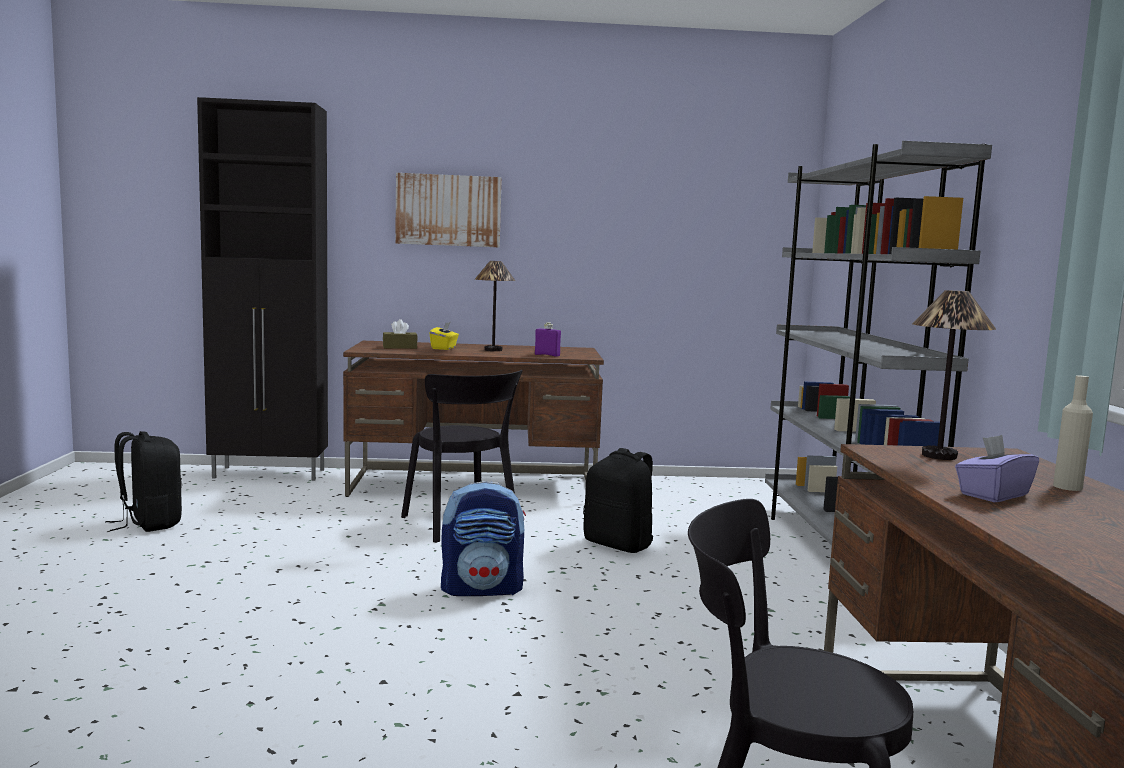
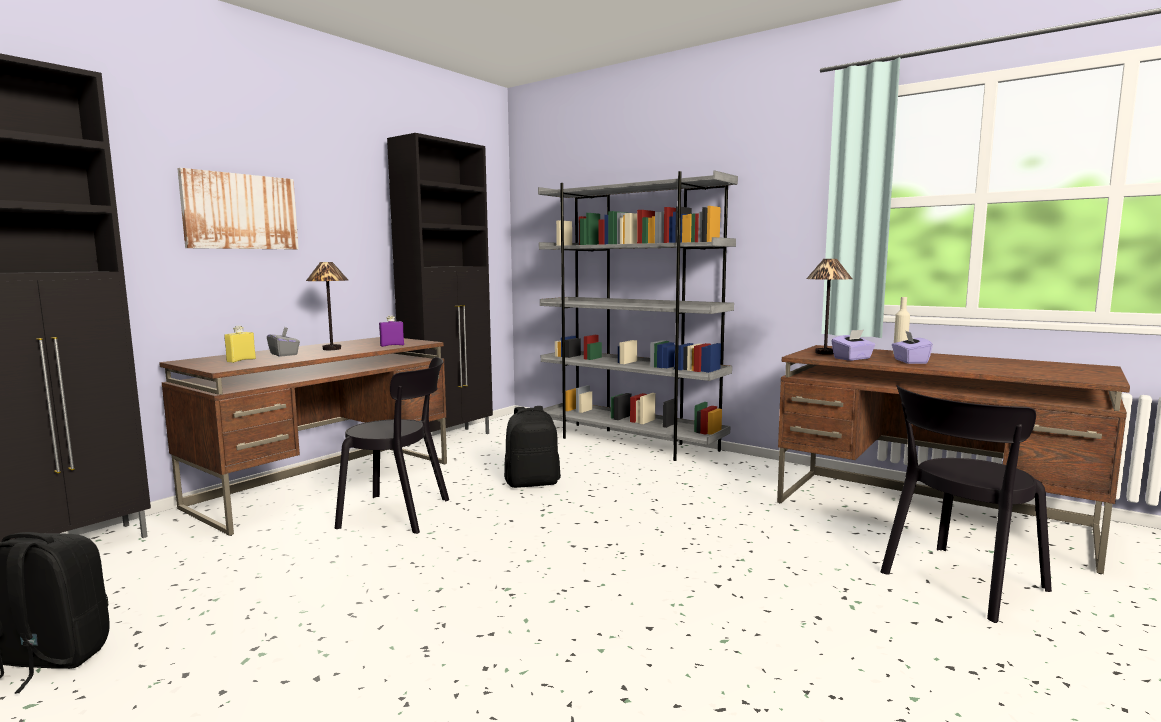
camera: 50 degrees left, 0 degrees up
(400, 347) = (241, 360): brown tissue box -> yellow bottle
(444, 348) = (284, 354): yellow tissue box -> grey tissue box
(482, 589) = (537, 544): backpack -> none
(657, 483) = (450, 439): none -> black cabinet
(925, 469) = (852, 358): none -> purple tissue box

